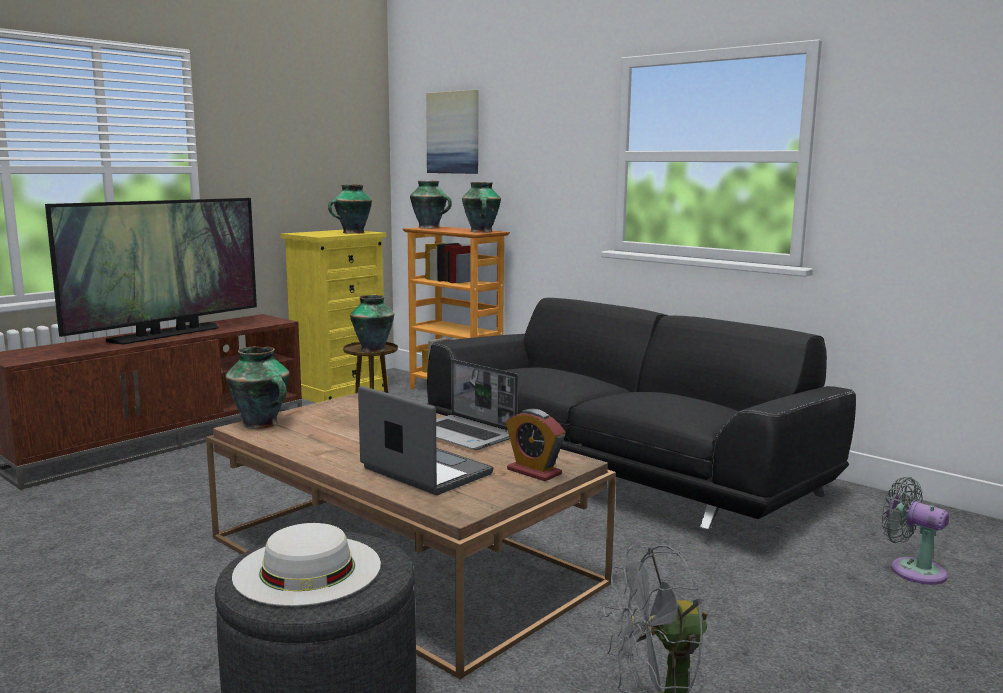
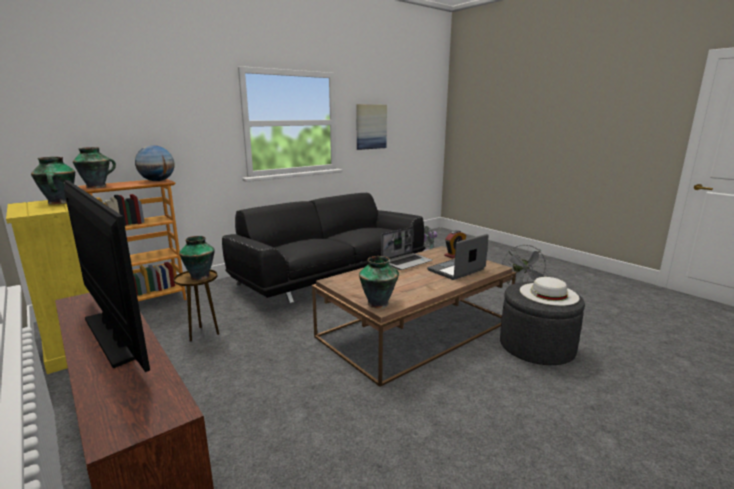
camera: 80 degrees left, 5 degrees up
(453, 132) = (85, 106): picture -> picture (371, 126)
(481, 232) = (157, 181): vase -> globe

